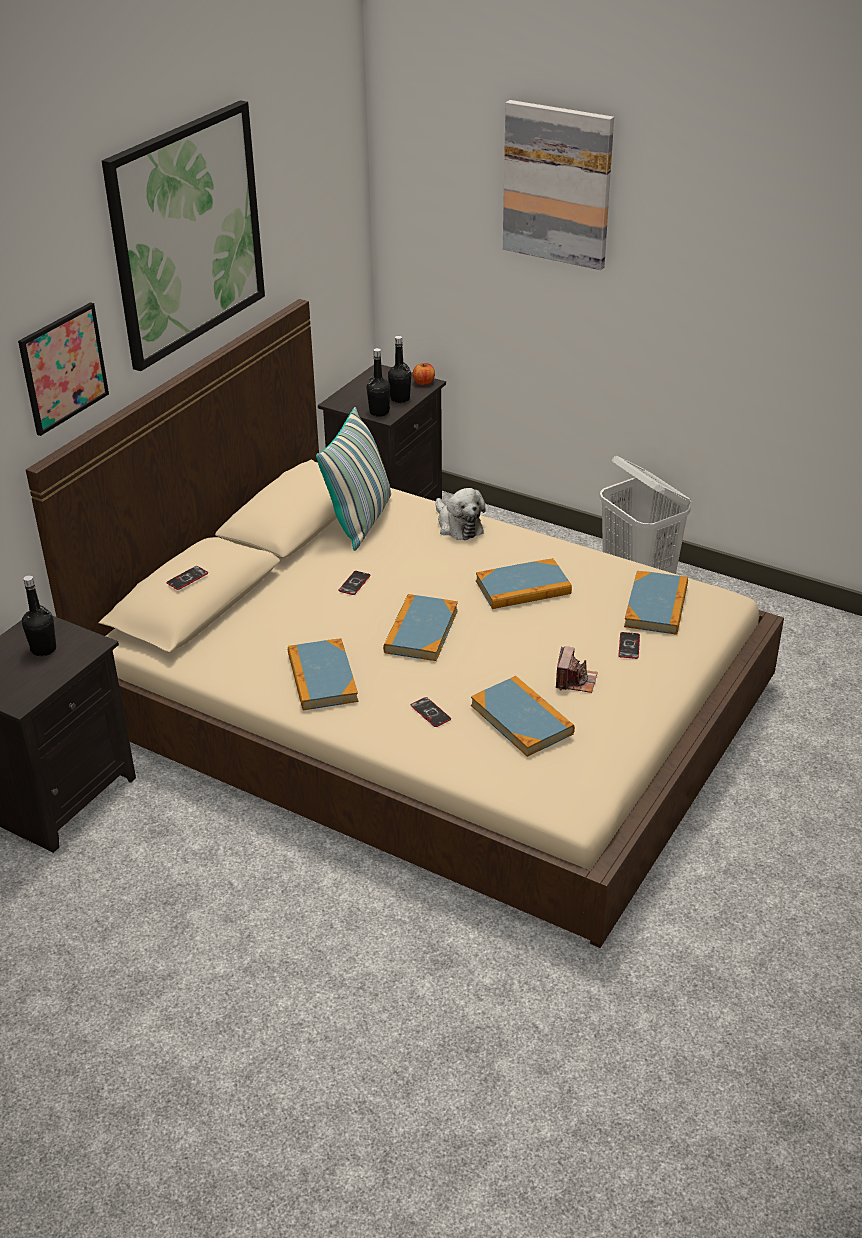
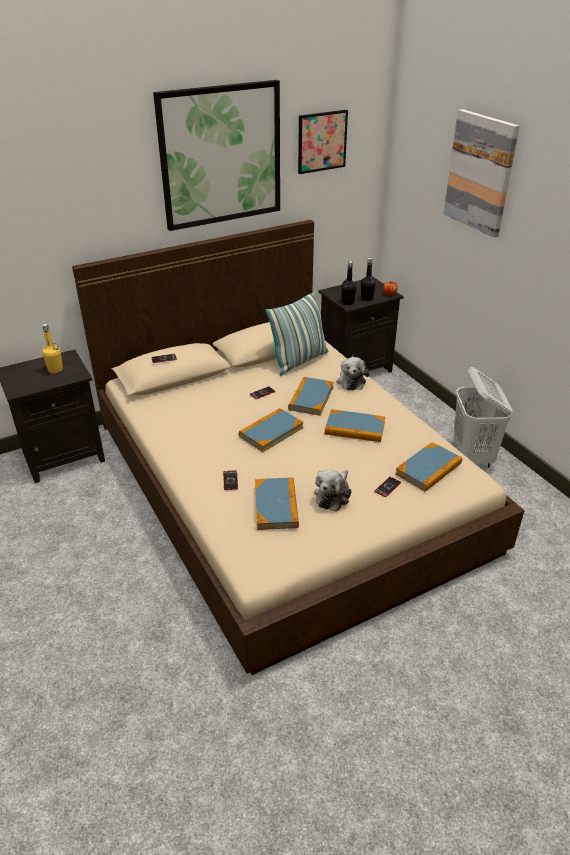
camera: 30 degrees right, 0 degrees up
(43, 649) = (55, 369): black bottle -> yellow bottle
(63, 368) = (111, 214): picture -> picture (322, 141)
(322, 678) = (193, 438): book -> book (311, 398)
(575, 681) = (333, 495): camera -> plush toy

